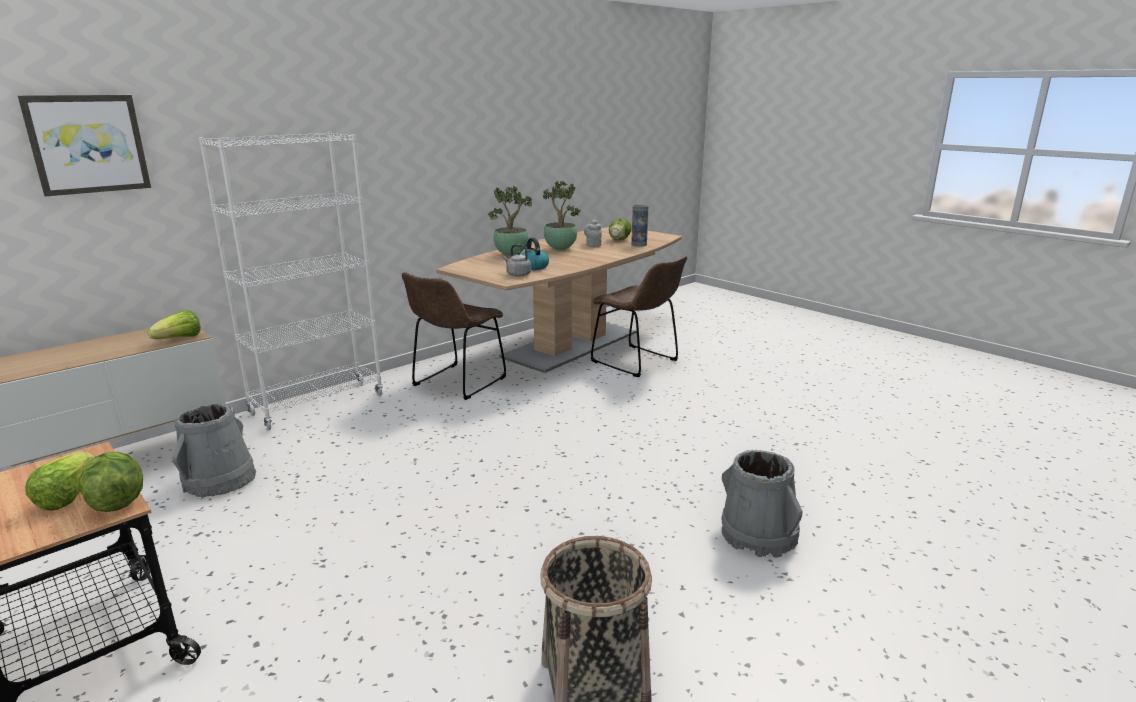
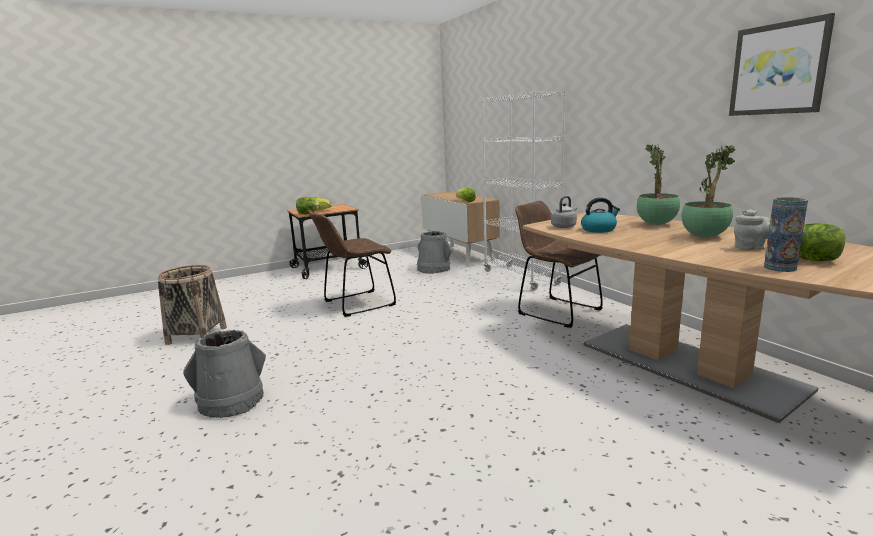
camera: 105 degrees right, 5 degrees down
(88, 144) = (486, 102): picture -> picture (778, 69)
(638, 362) = (627, 403): brown chair -> brown chair (356, 304)

